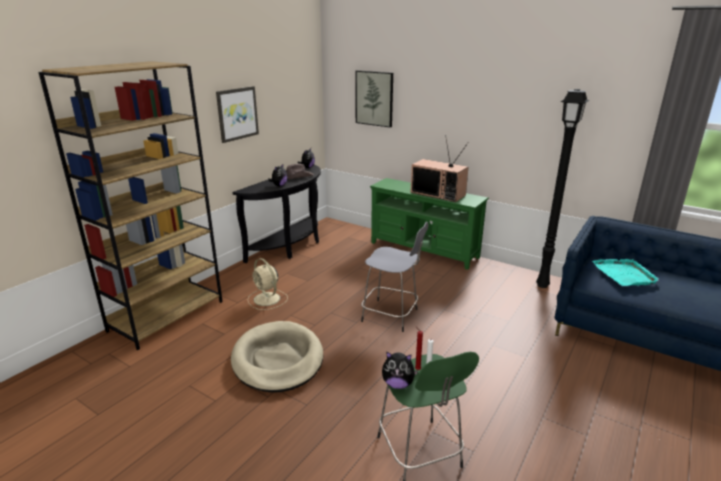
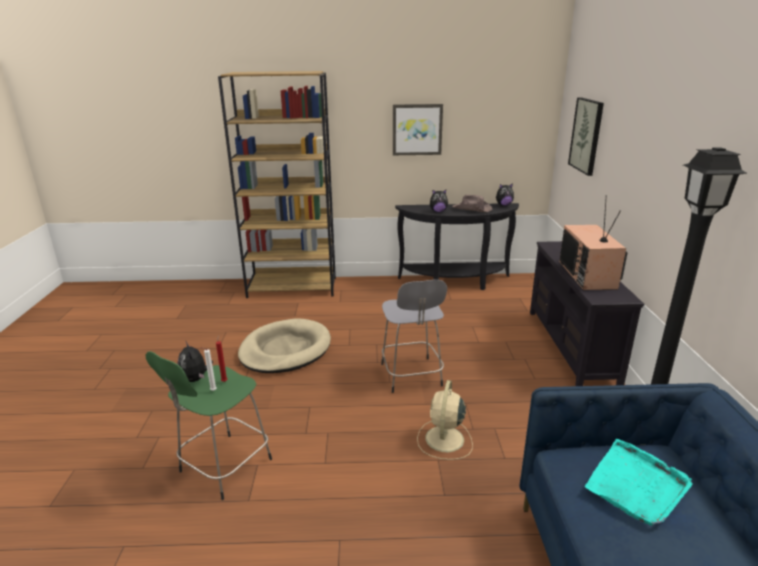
camera: 55 degrees right, 0 degrees up
(267, 299) = (359, 310): beige fan -> beige fan (444, 440)
(424, 250) = (571, 346): green tv stand -> black tv stand

